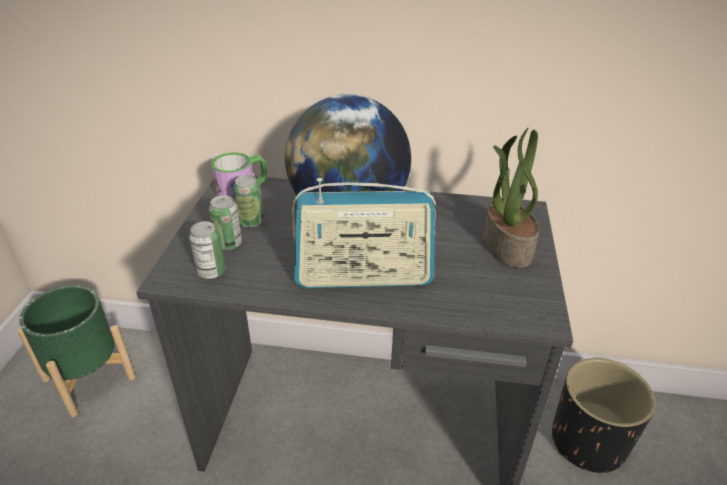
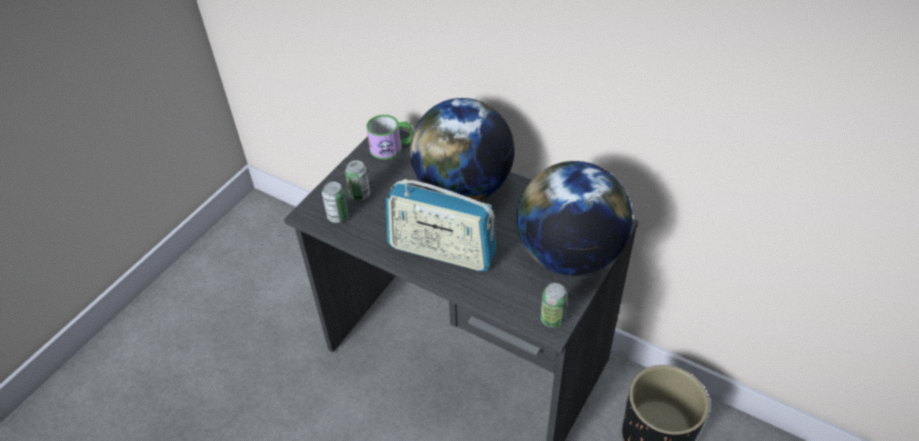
camera: 25 degrees right, 10 degrees up
(89, 378) = (274, 250): green planter -> none
(251, 222) = (385, 178): can -> can (552, 319)
(505, 246) = (569, 255): potted plant -> globe

